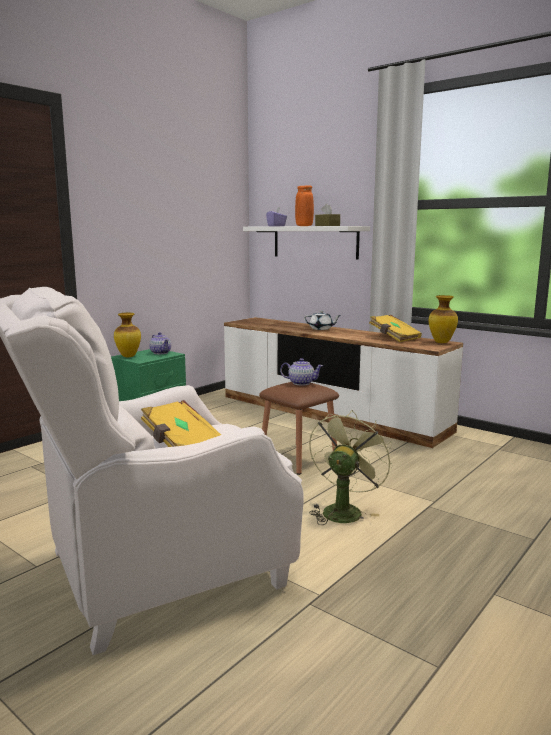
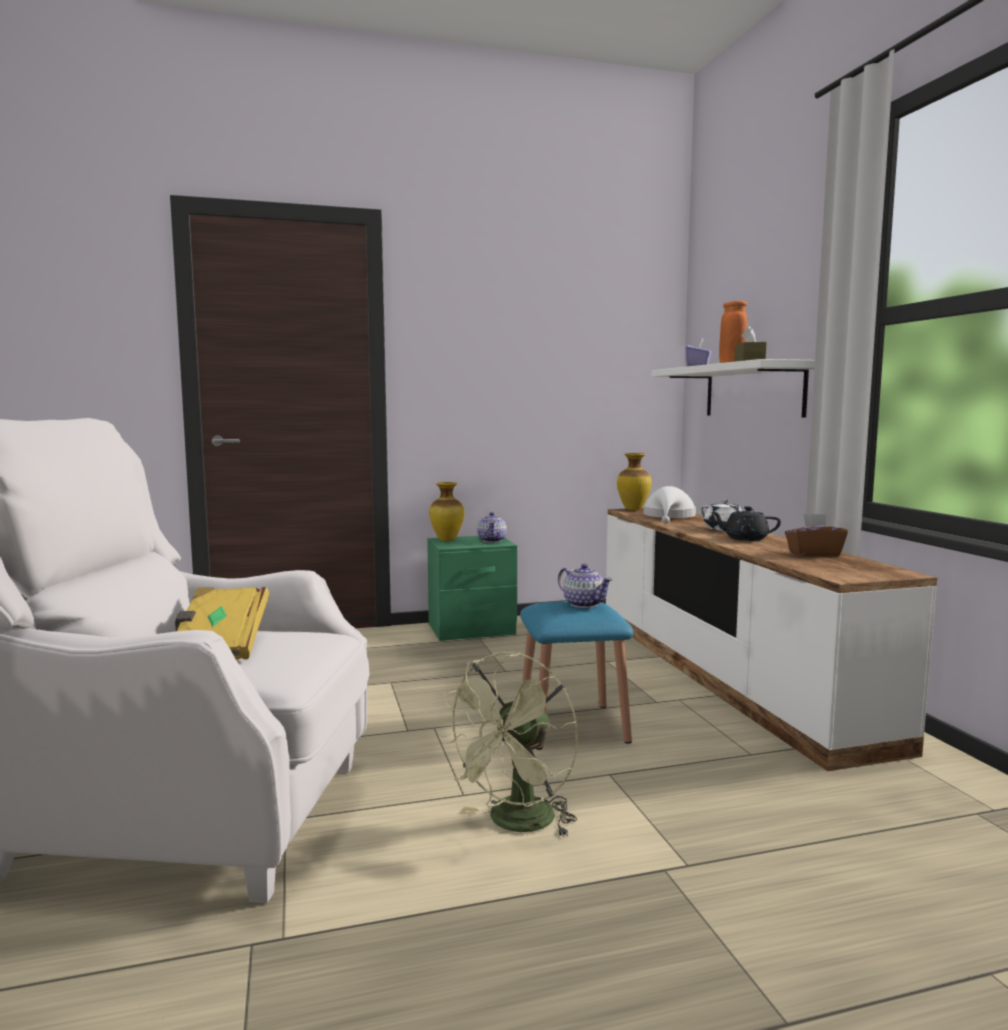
camera: 35 degrees right, 5 degrees down
(274, 324) = (669, 517): none -> white hat
(298, 458) = (572, 725): brown stool -> blue stool
(344, 333) = (745, 538): none -> black teapot
(344, 510) = (516, 824): green fan -> green fan turned 150 degrees clockwise
(393, 337) = (814, 554): yellow book -> brown tissue box
(441, 342) = (888, 571): vase -> vase (633, 509)

